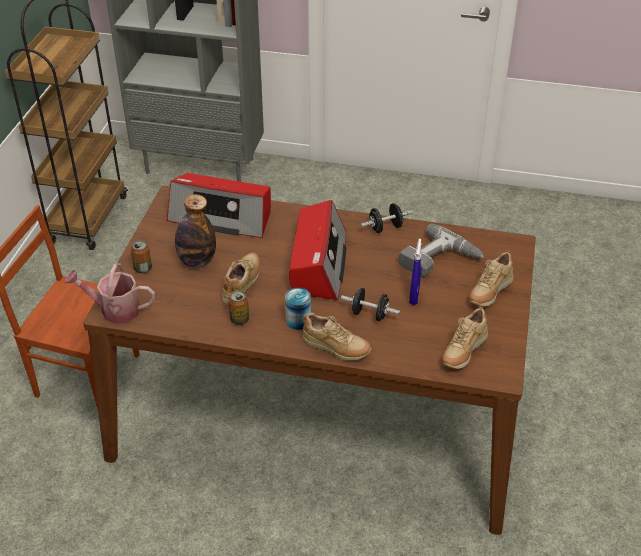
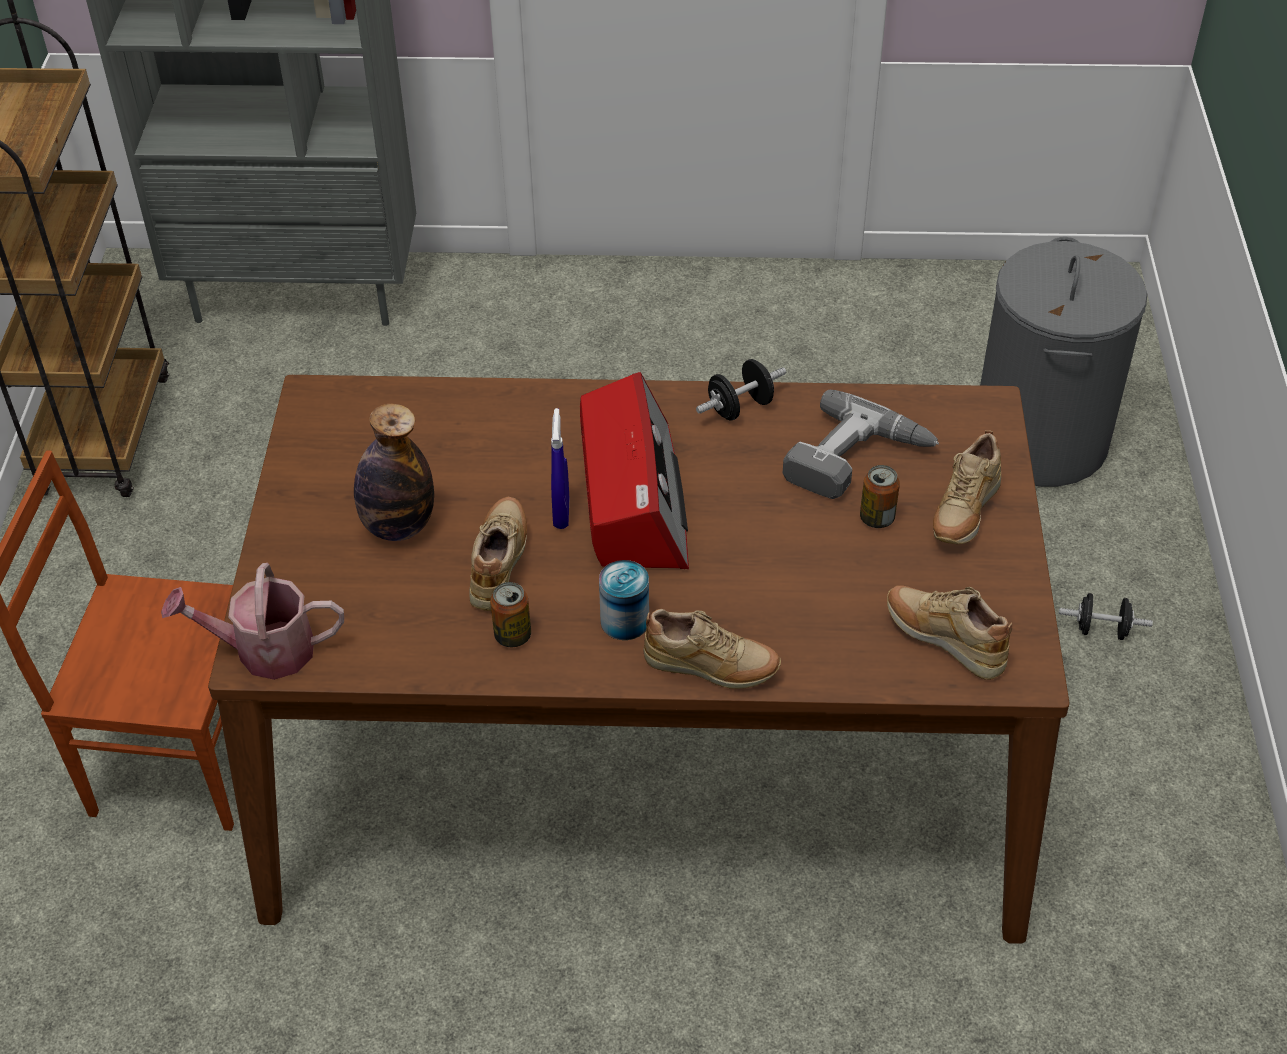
camera: 10 degrees left, 5 degrees up
(143, 269) = (296, 557): can -> can (877, 518)
(222, 216) = (422, 425): radio -> none
(369, 314) = (755, 588): black dumbbell -> black dumbbell (1101, 630)
(414, 297) = (828, 541): blue spray bottle -> blue spray bottle (561, 513)
(463, 353) = (945, 640): beige shoe -> beige shoe turned 105 degrees clockwise
(566, 283) = (1039, 440): none -> grey laundry basket

